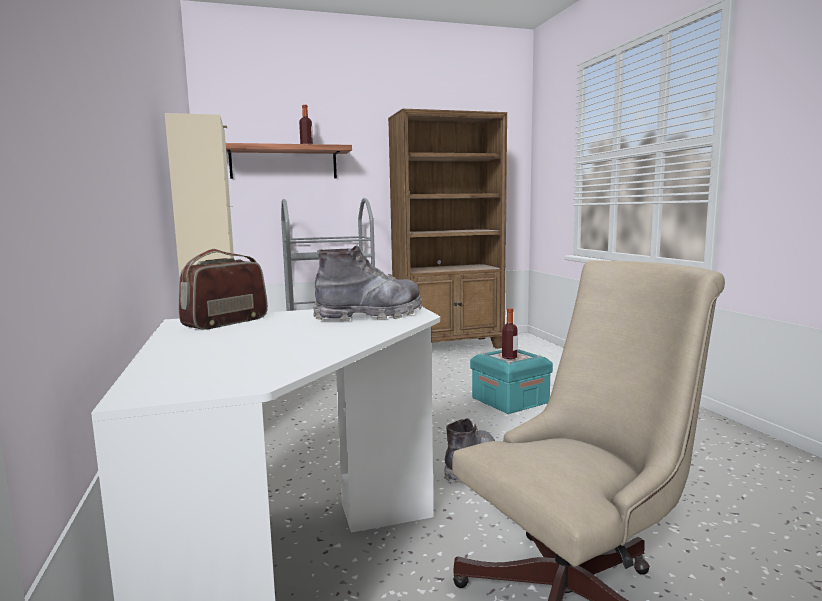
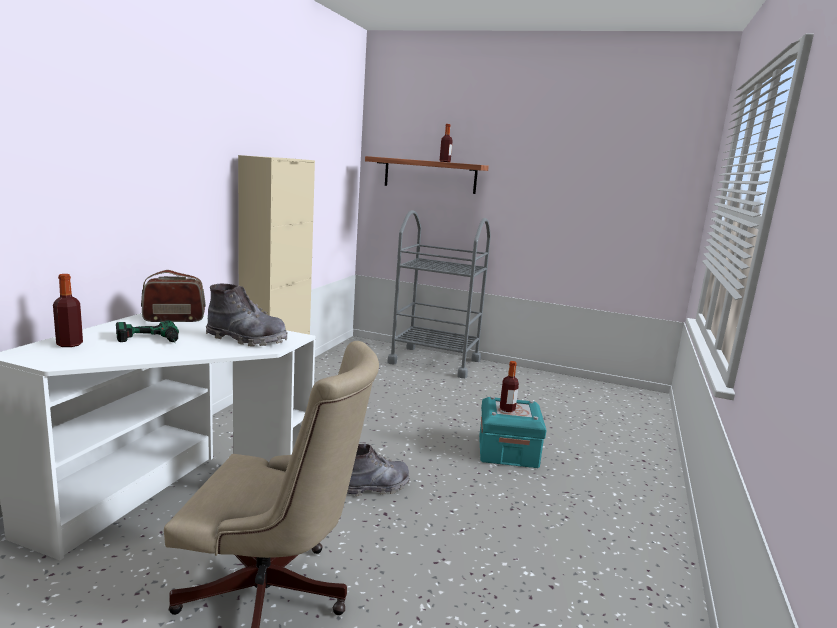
camera: 35 degrees right, 5 degrees up
(186, 367) = (69, 344): none -> bottle
(277, 340) = (149, 341): none -> power drill
(449, 347) = (553, 383): brown bookcase -> none

